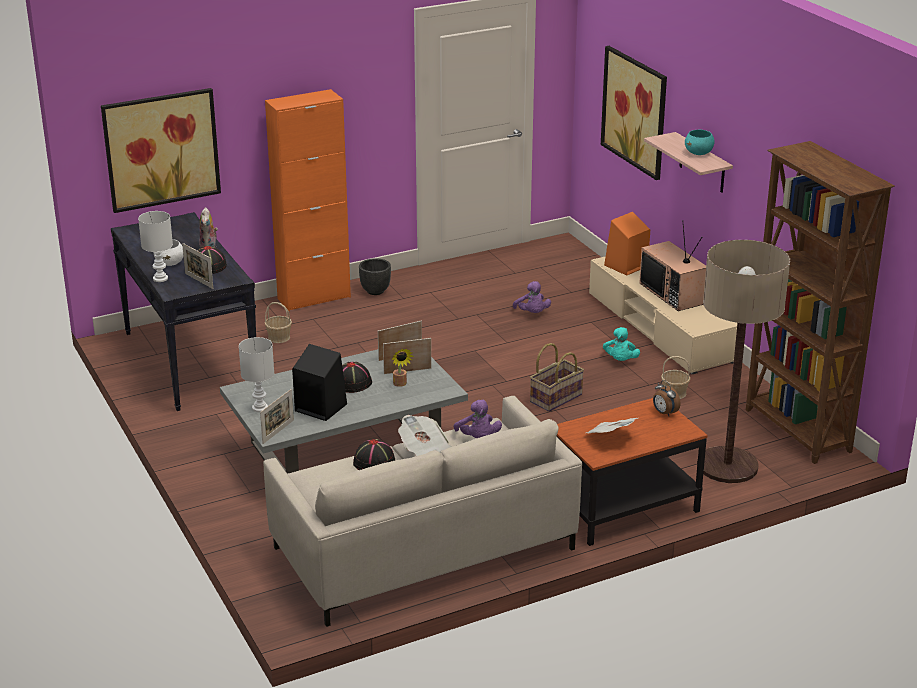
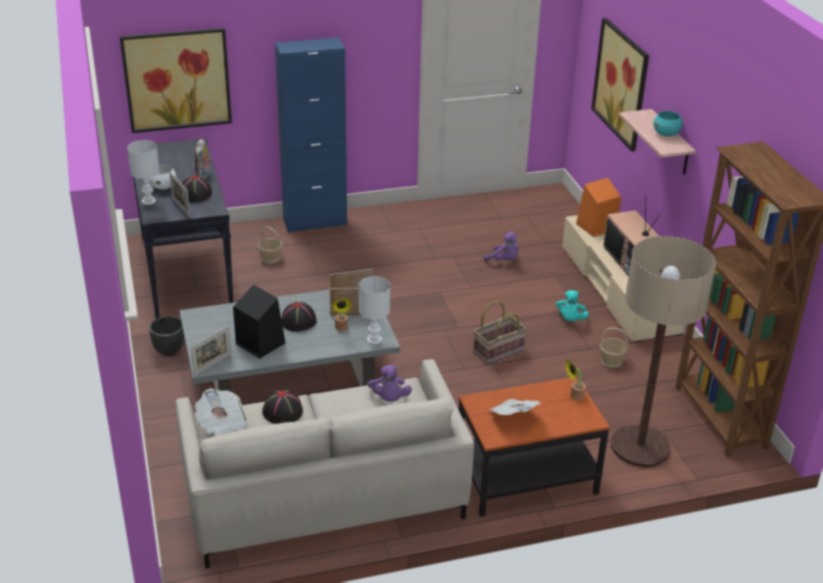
camera: 10 degrees right, 5 degrees up
(260, 408) = (206, 337): white table lamp -> white table lamp (375, 340)
(314, 298) = (315, 222): orange cabinet -> blue cabinet
(375, 291) = (371, 222): black planter -> black planter (169, 351)
(425, 451) = (334, 406): newspaper -> newspaper (222, 426)
(532, 313) = (504, 260): purple plush toy -> purple plush toy turned 45 degrees counterclockwise
(664, 413) = (574, 396): alarm clock -> potted plant

